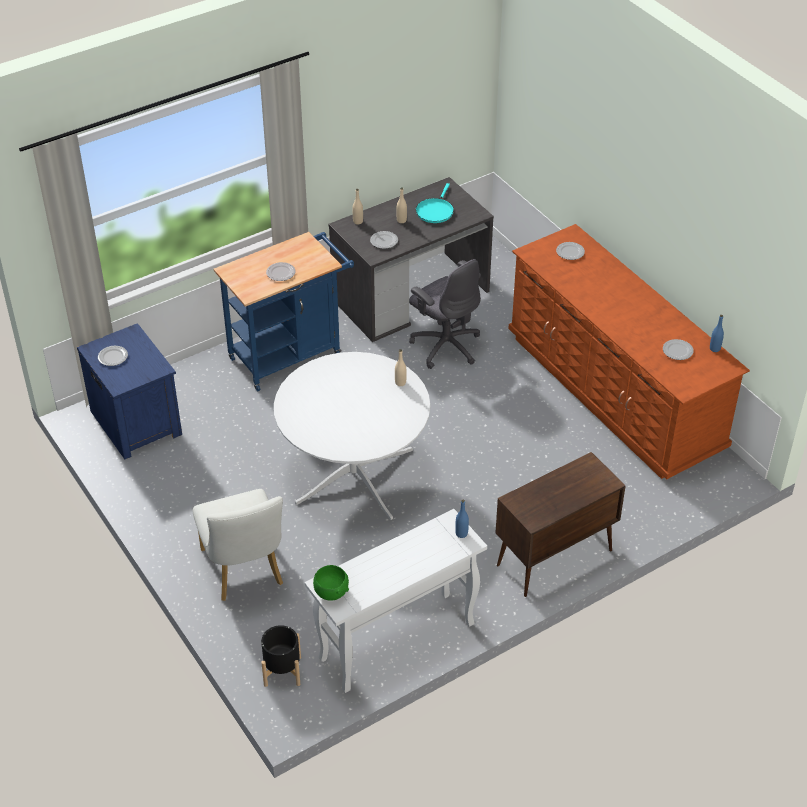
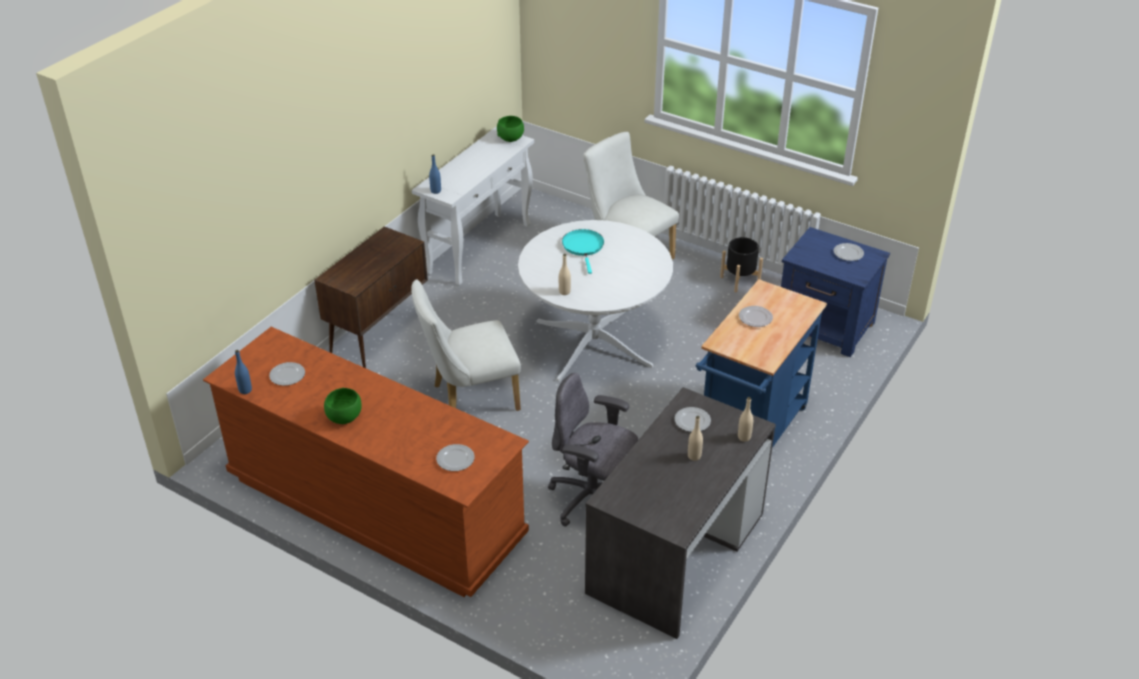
camera: 155 degrees right, 5 degrees down
(282, 671) = (550, 212): black planter -> black planter (739, 280)
(435, 211) = (663, 484): turquoise frying pan -> turquoise frying pan (583, 247)
(498, 459) = (469, 398): none -> white chair
(640, 303) = (344, 418): none -> green bowl

